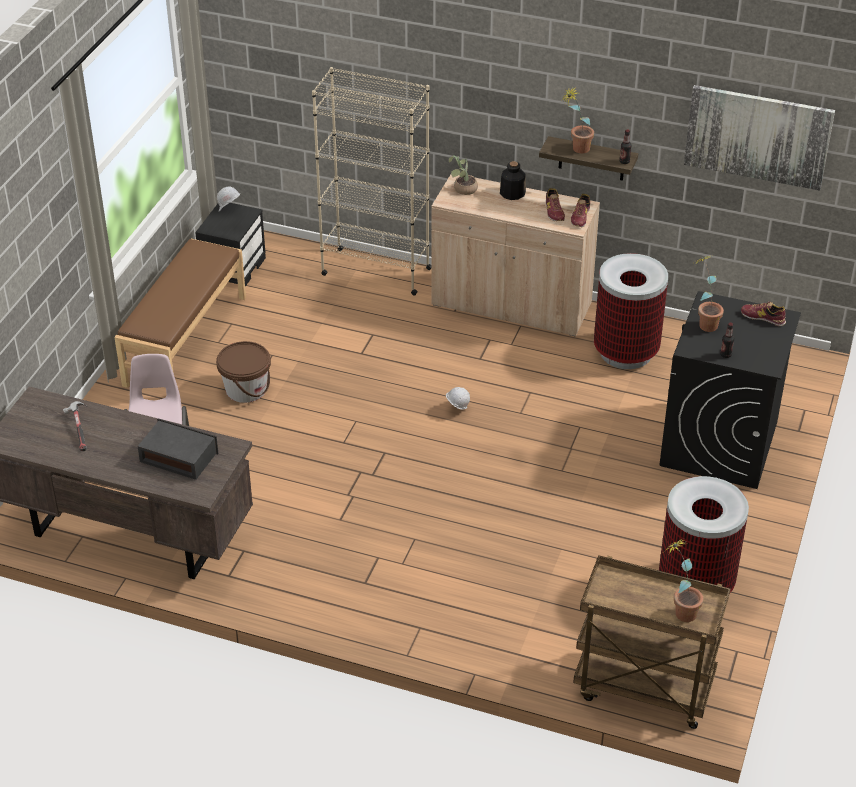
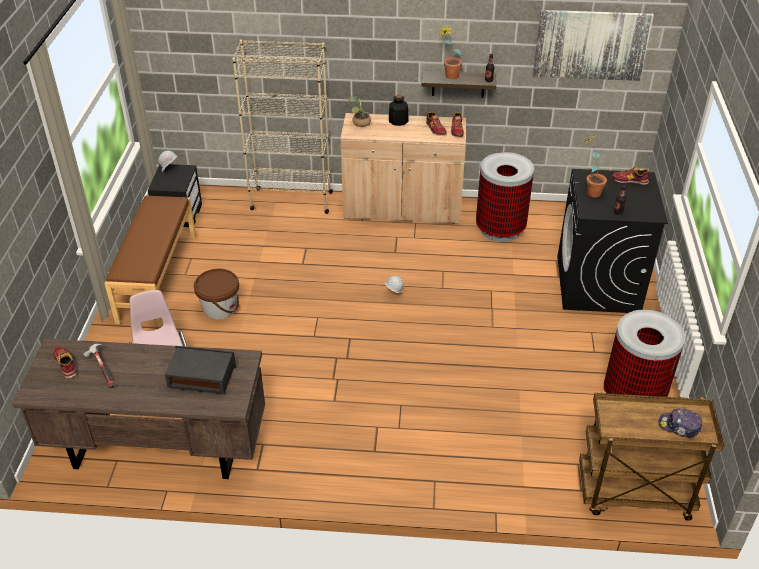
camera: 15 degrees left, 0 degrees up
(43, 418) = (65, 364): none -> shoe
(680, 610) = (679, 426): potted plant -> cap

